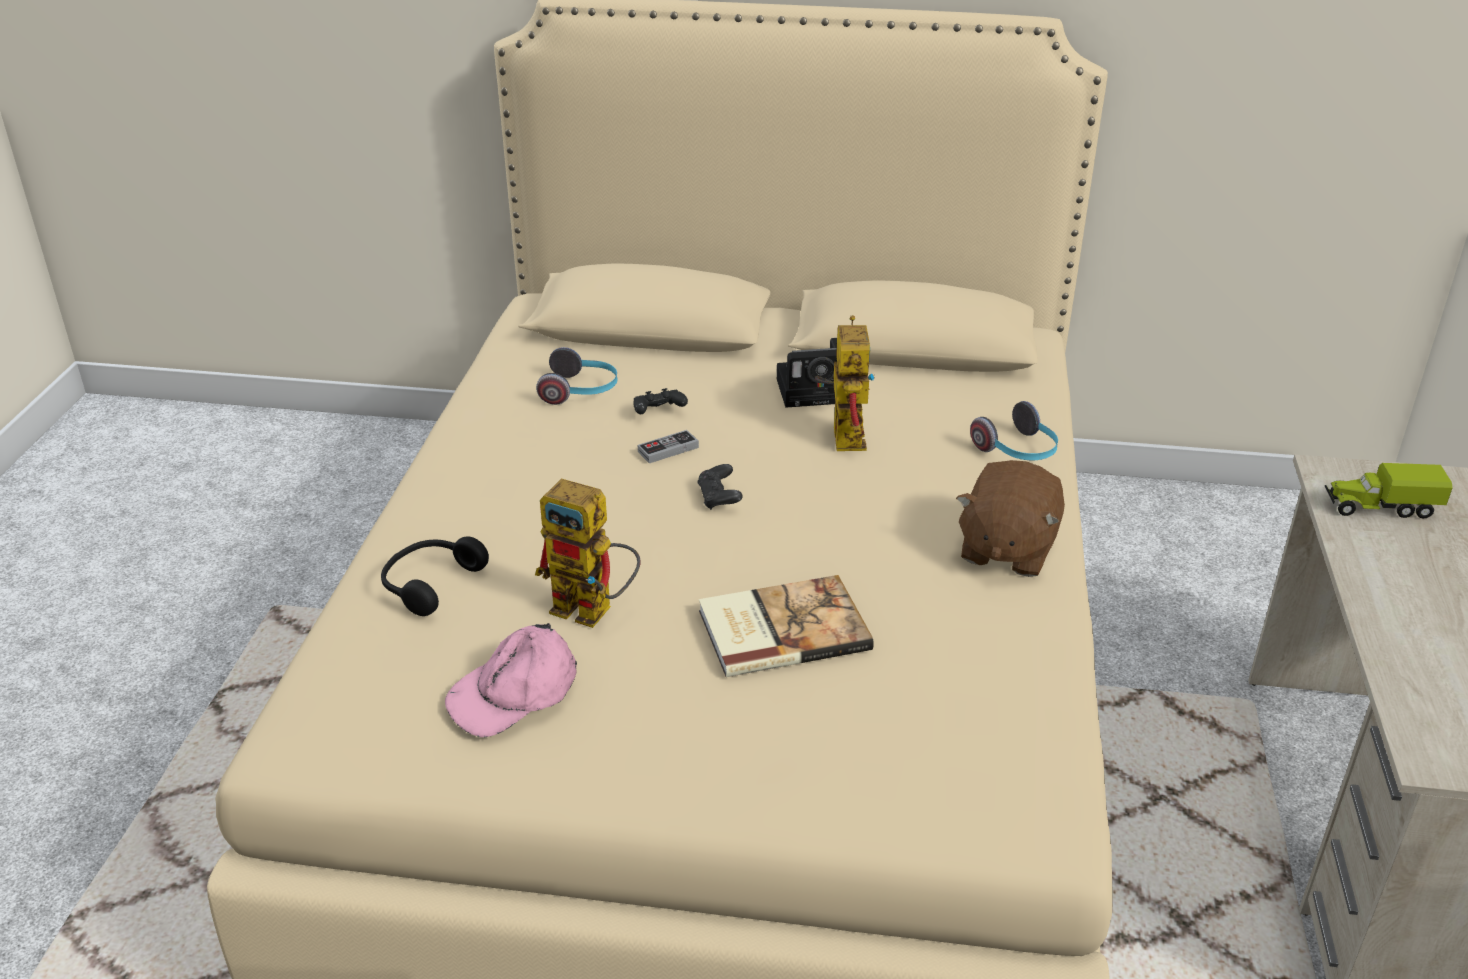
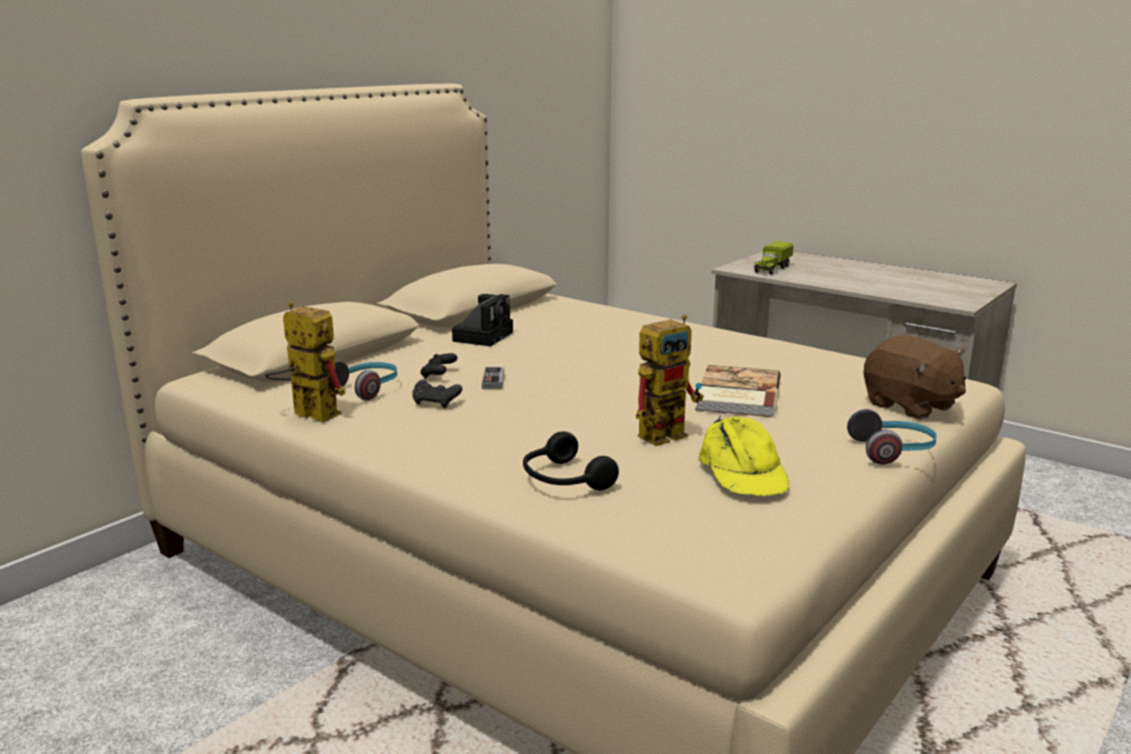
camera: 60 degrees left, 15 degrees down
(514, 692) = (742, 472): pink cap -> yellow cap
(719, 498) = (574, 379): black game controller -> black game controller (436, 403)
(843, 433) = (544, 341): toy robot -> toy robot (307, 414)
(1006, 549) = (712, 337): brown plush toy -> brown plush toy (910, 406)
(1018, 451) = (621, 315): headphones -> headphones (893, 452)

